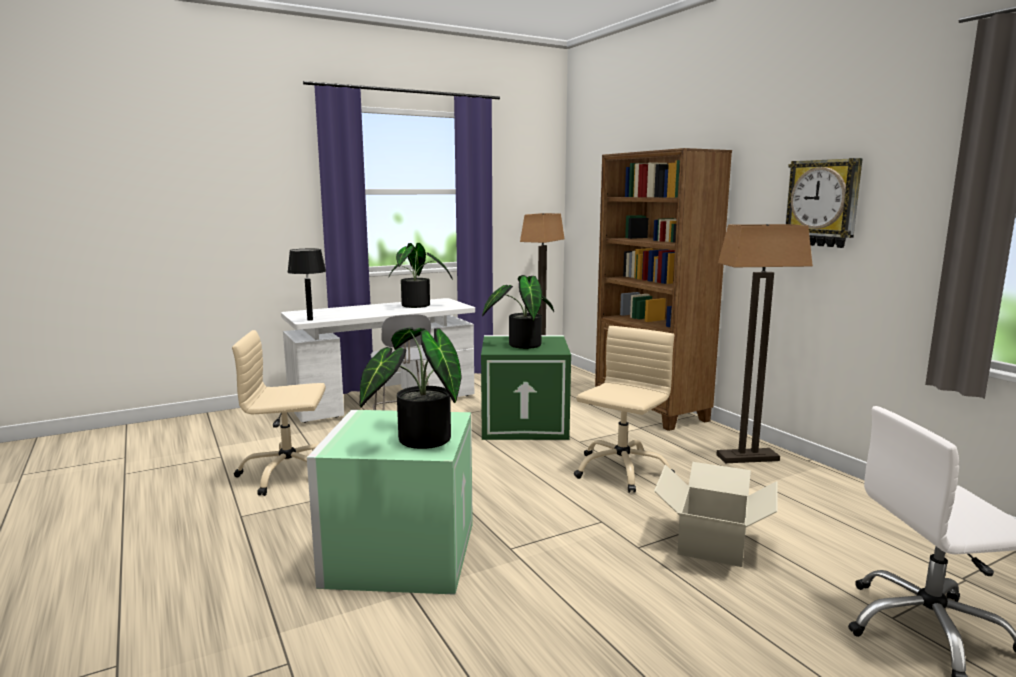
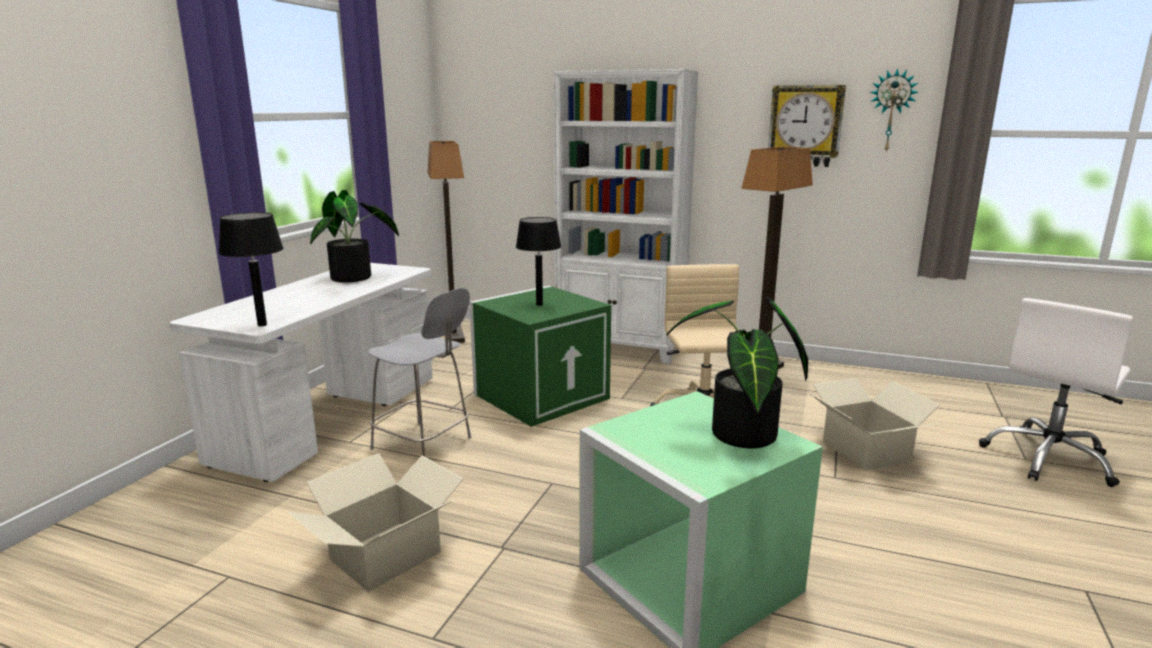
camera: 40 degrees left, 5 degrees up
(288, 473) = (384, 555): beige office chair -> cardboard box
(521, 345) = (539, 304): potted plant -> black table lamp
(650, 410) = (621, 348): brown bookcase -> white bookcase
(910, 186) = (891, 111): none -> wall clock

